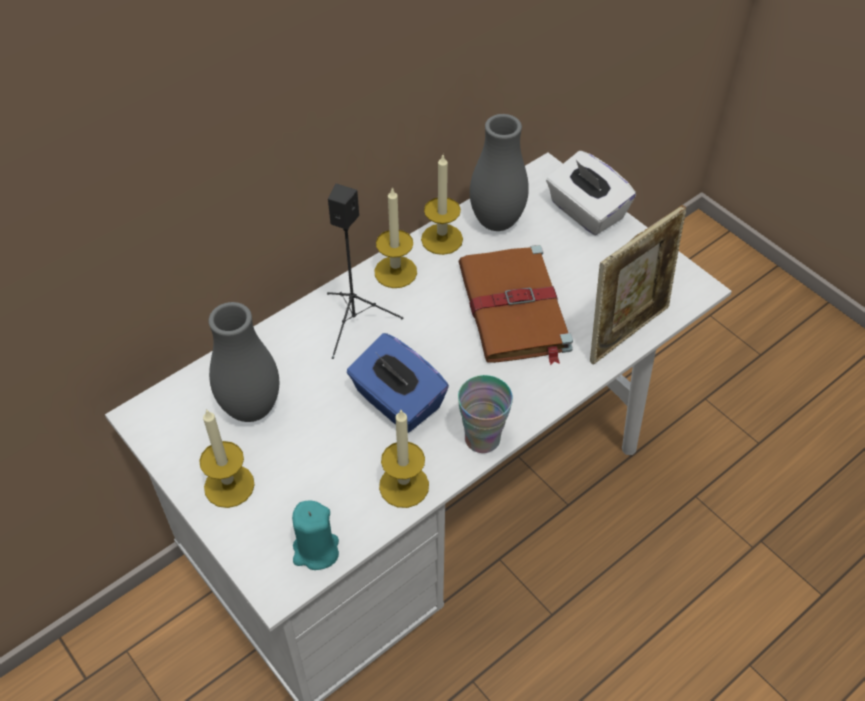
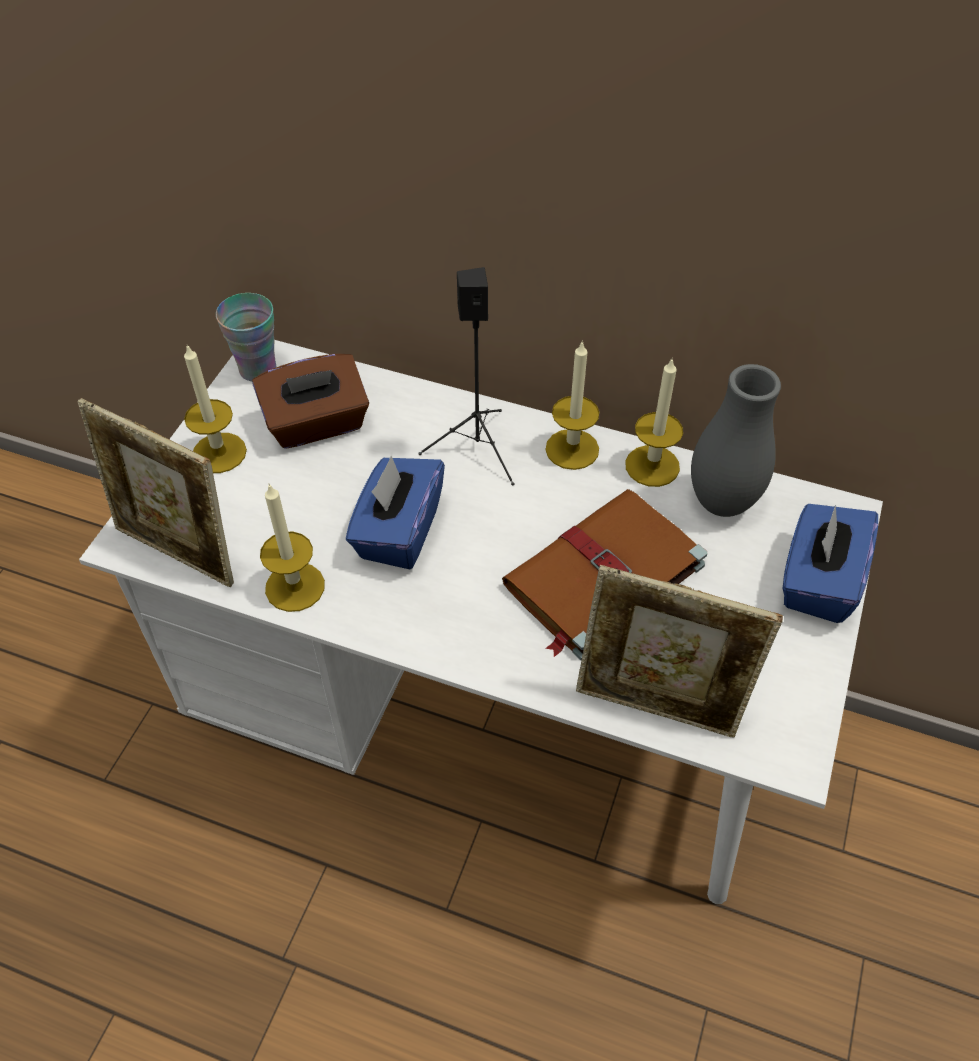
camera: 60 degrees right, 0 degrees up
(251, 408) = (317, 424): grey vase -> brown tissue box
(315, 550) = (179, 552): turquoise candle -> picture frame
(482, 438) = (397, 628): cup -> cup (258, 369)
(585, 212) = (818, 581): white tissue box -> blue tissue box

